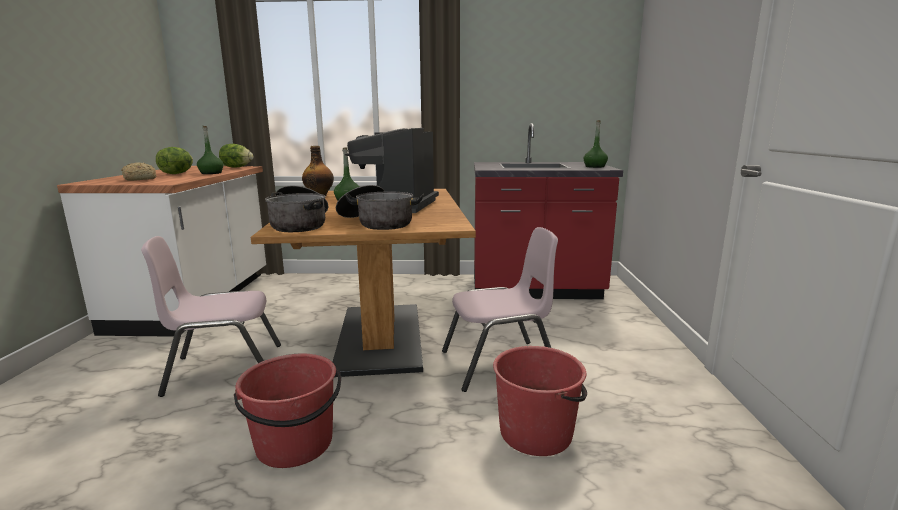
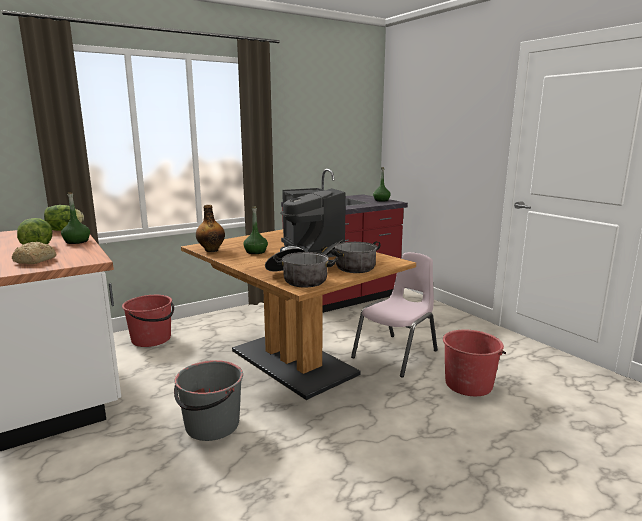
camera: 35 degrees left, 0 degrees up
(224, 369) = (211, 425): pink chair -> grey bucket
(295, 444) = (357, 445): red bucket -> red bucket (152, 339)

